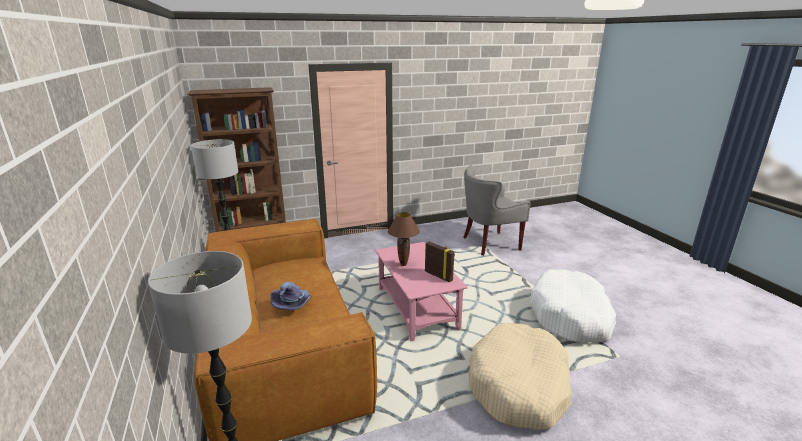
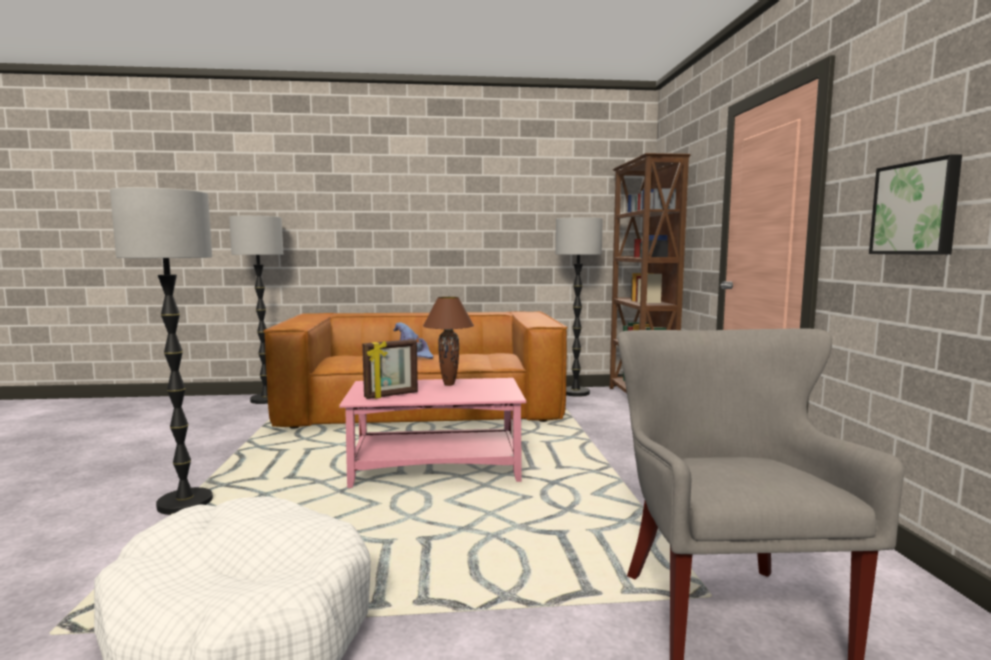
camera: 105 degrees right, 15 degrees down
(435, 123) = (916, 208): none -> picture
(519, 386) = (185, 503): beige dog bed -> floor lamp

